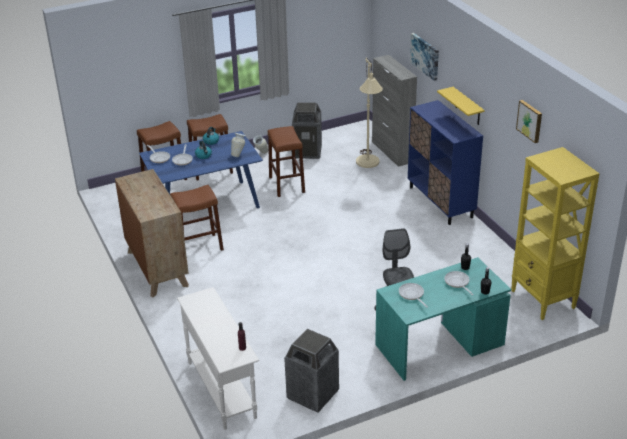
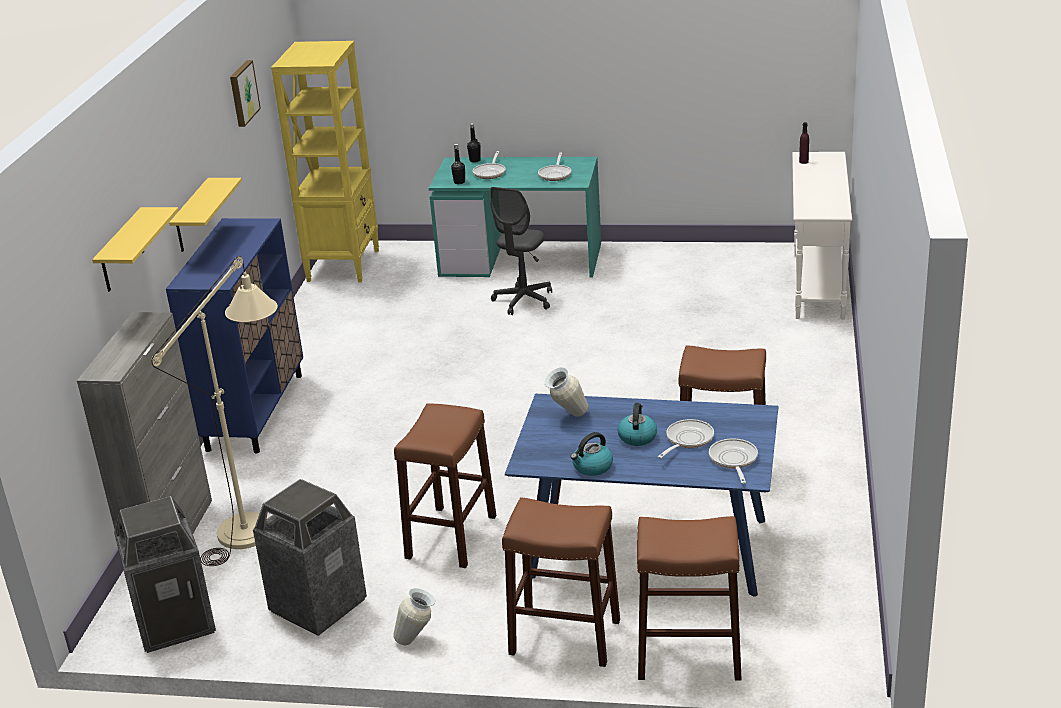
camera: 145 degrees left, 5 degrees down
(157, 268) = (821, 452): brown dresser -> none
(313, 395) = (713, 257): trash can -> trash can (175, 622)
(425, 56) = (121, 251): picture -> yellow shelf

